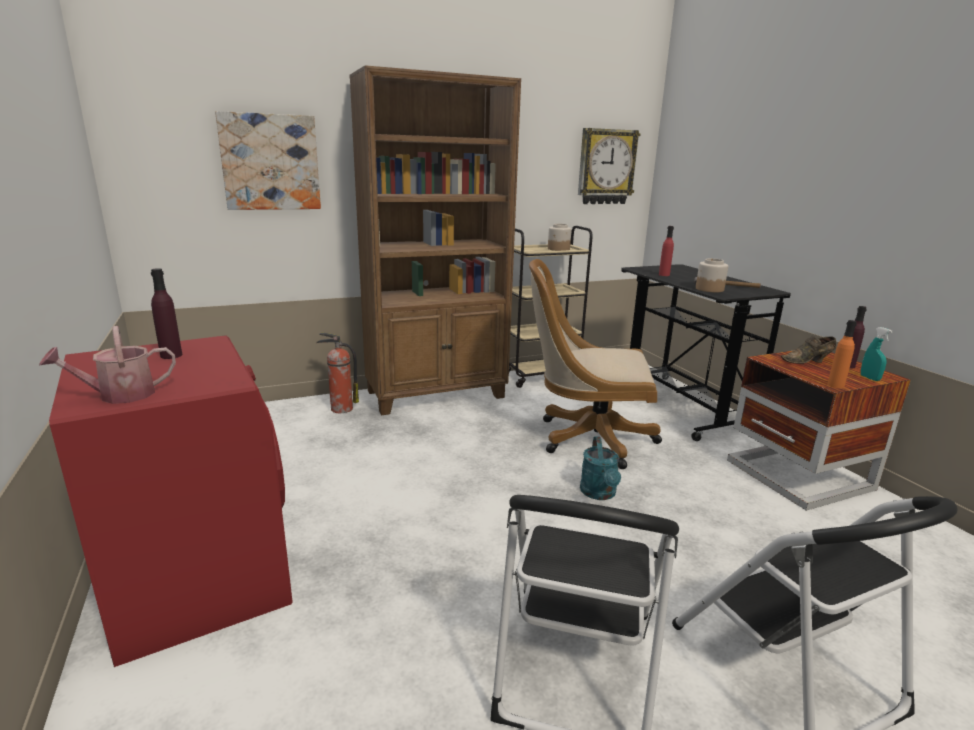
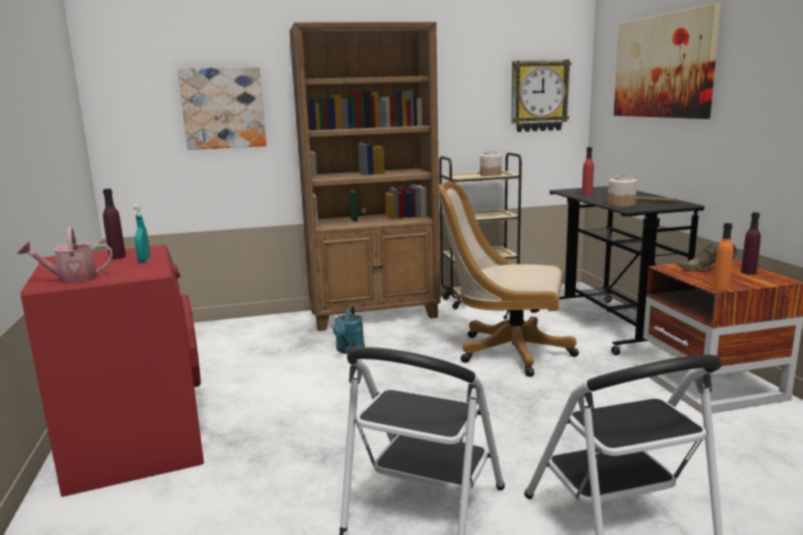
camera: 10 degrees right, 5 degrees down
(340, 409) = (283, 325): fire extinguisher -> none
(599, 494) = (499, 396): turquoise watering can -> turquoise watering can (349, 350)
(747, 145) = (663, 66): none -> picture
(869, 378) = (763, 282): turquoise spray bottle -> turquoise spray bottle (144, 260)

